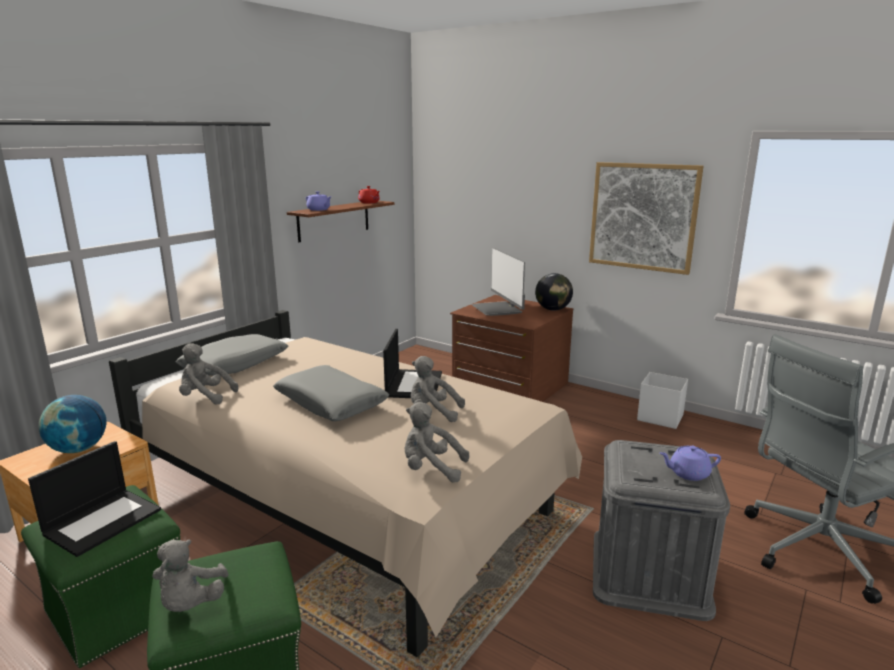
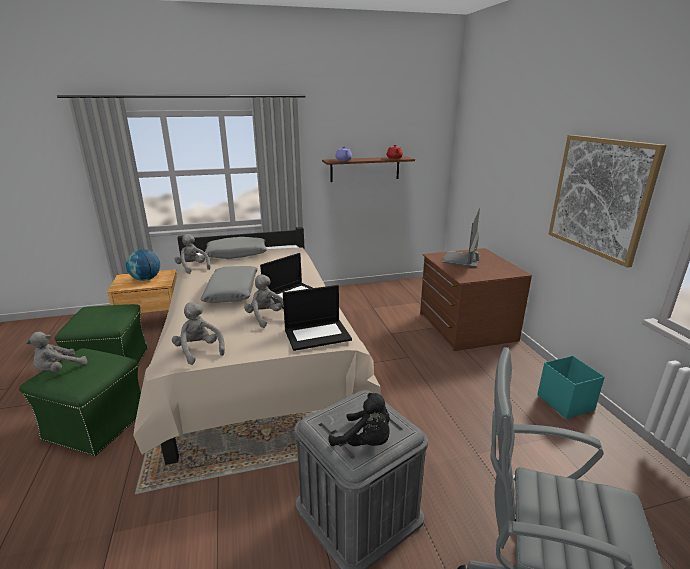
camera: 40 degrees right, 5 degrees up
(103, 521) = (99, 316): laptop -> laptop (318, 334)
(553, 309) = (509, 271): globe -> none
(659, 417) = (565, 402): white storage box -> turquoise storage box
(688, 473) = (365, 442): purple teapot -> black plush toy

